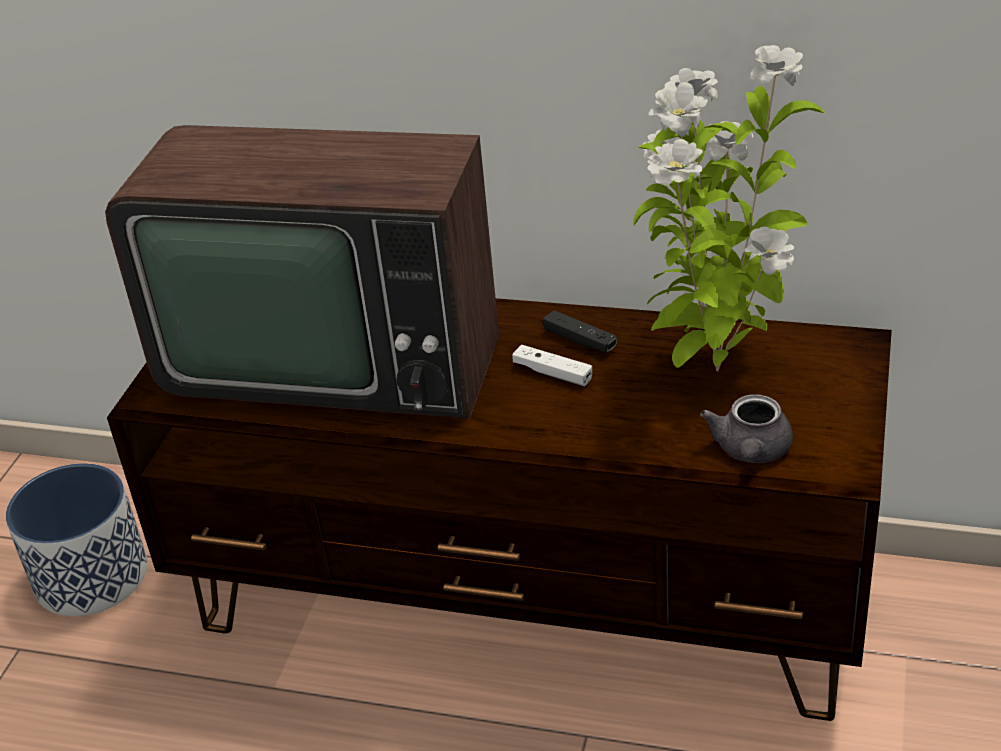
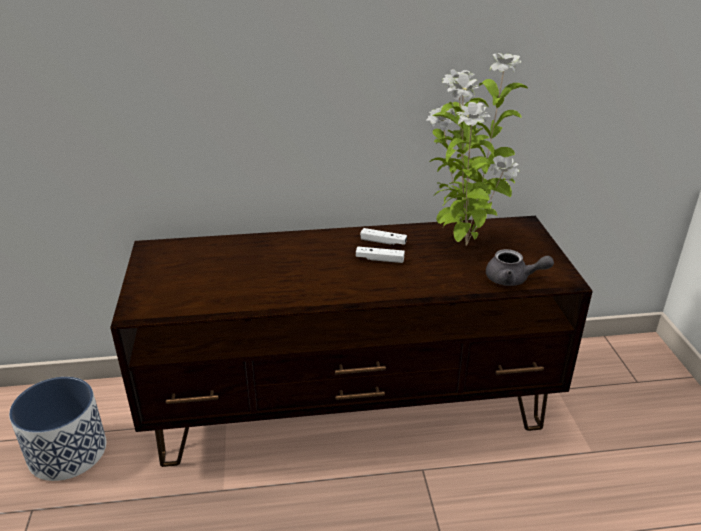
camera: 25 degrees left, 5 degrees down
(332, 351) = (241, 268): television -> none
(580, 340) = (383, 242): black game controller -> white game controller
(750, 452) = (513, 279): grey teapot -> grey teapot turned 60 degrees counterclockwise

